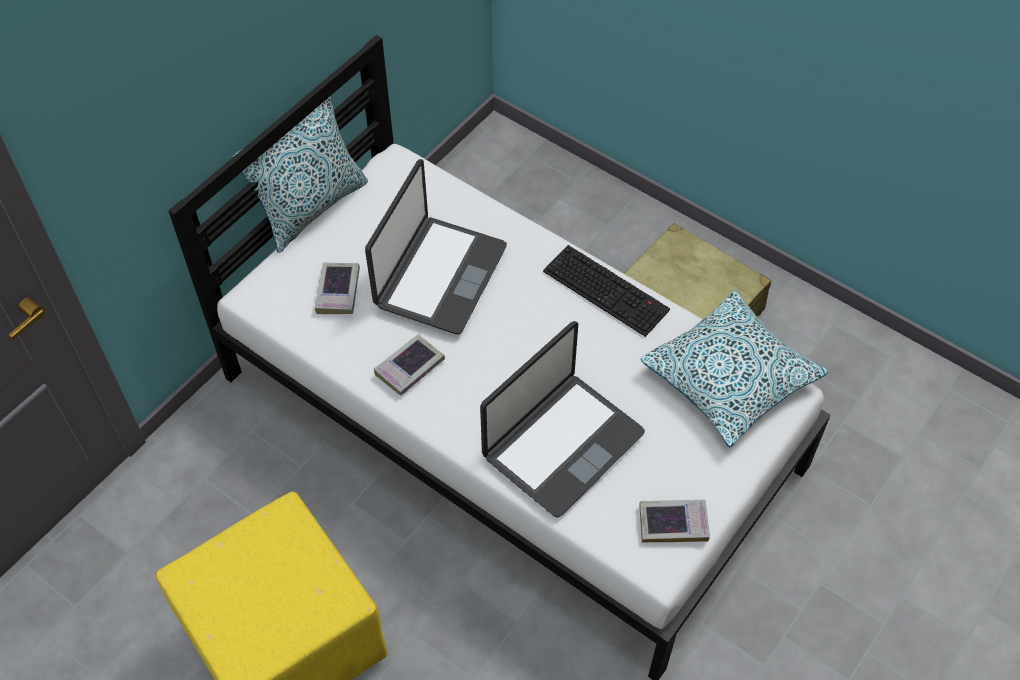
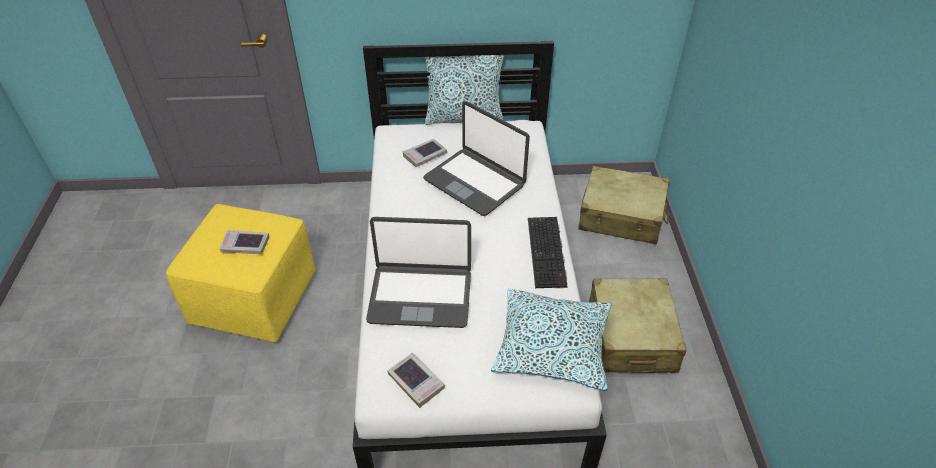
camera: 50 degrees right, 10 degrees down
(410, 368) = (406, 207): book -> book (245, 245)
(439, 276) = (475, 182): laptop -> laptop turned 60 degrees clockwise
(530, 188) = (621, 216): none -> beige suitcase

